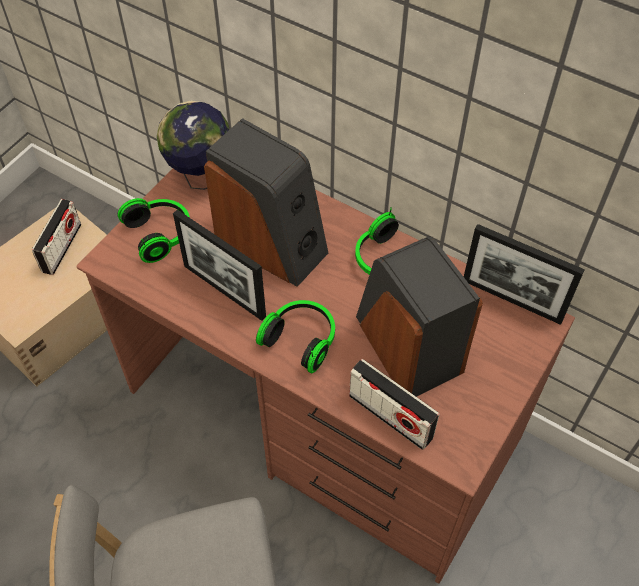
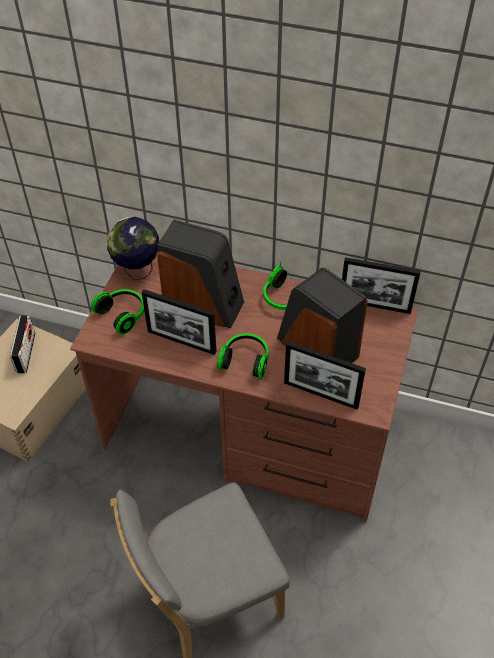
camera: 15 degrees left, 5 degrees down
(390, 416) = (321, 394): radio -> picture frame

